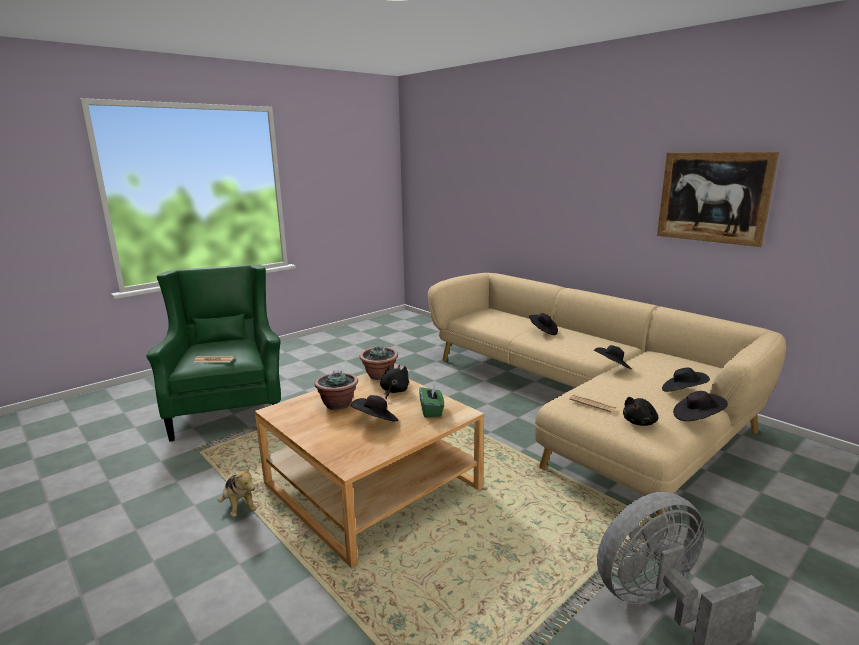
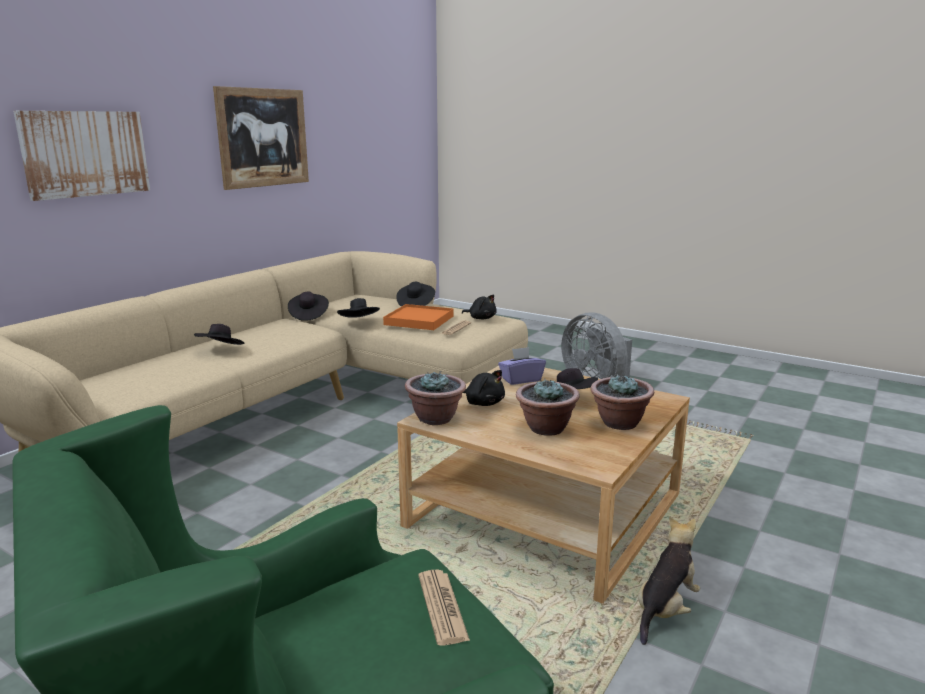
camera: 105 degrees left, 0 degrees up
(323, 431) = (619, 423): none -> potted plant
(394, 391) = (483, 403): black plush toy -> black plush toy turned 150 degrees counterclockwise
(431, 410) = (521, 379): green tissue box -> purple tissue box
(566, 196) = (85, 153): none -> picture
(616, 388) = (419, 320): none -> orange tray
(697, 417) = (462, 305): black hat -> black hat (308, 315)

